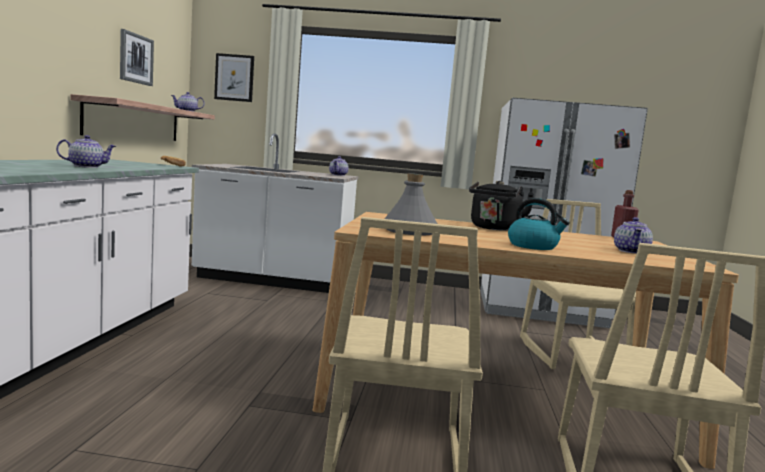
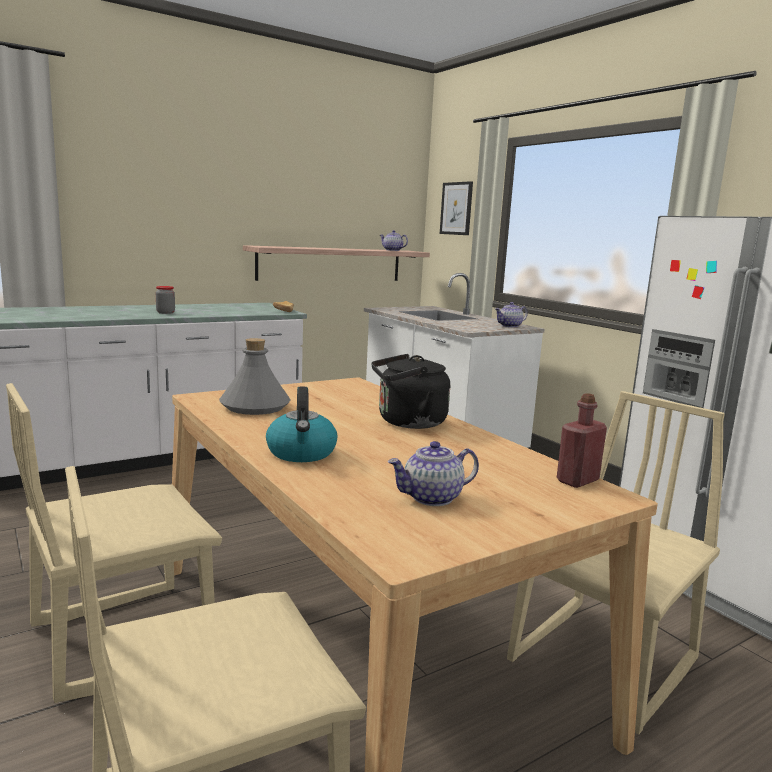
camera: 50 degrees right, 5 degrees up
(87, 166) = (165, 312): teapot -> jar
(135, 58) = (332, 203): picture -> none

